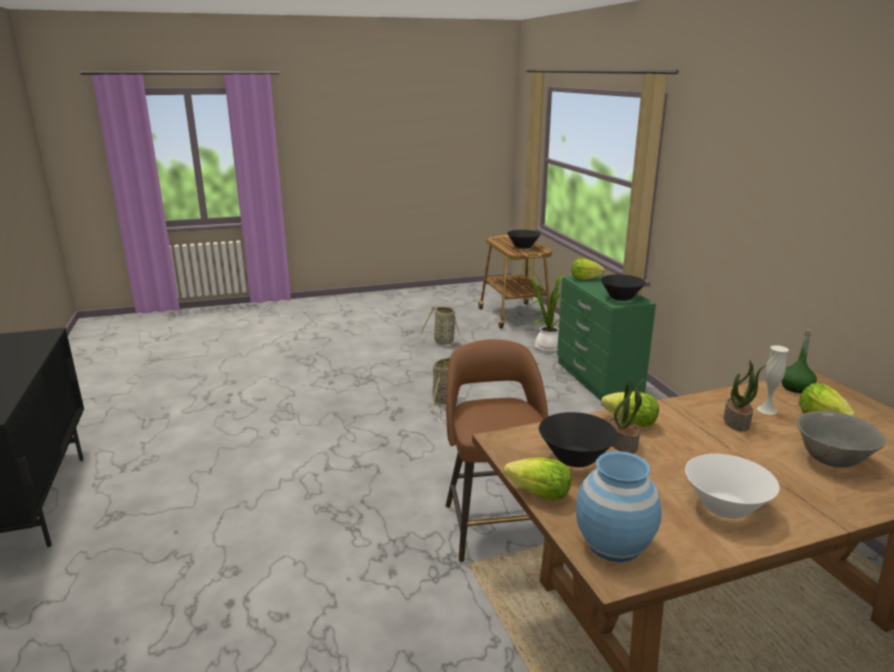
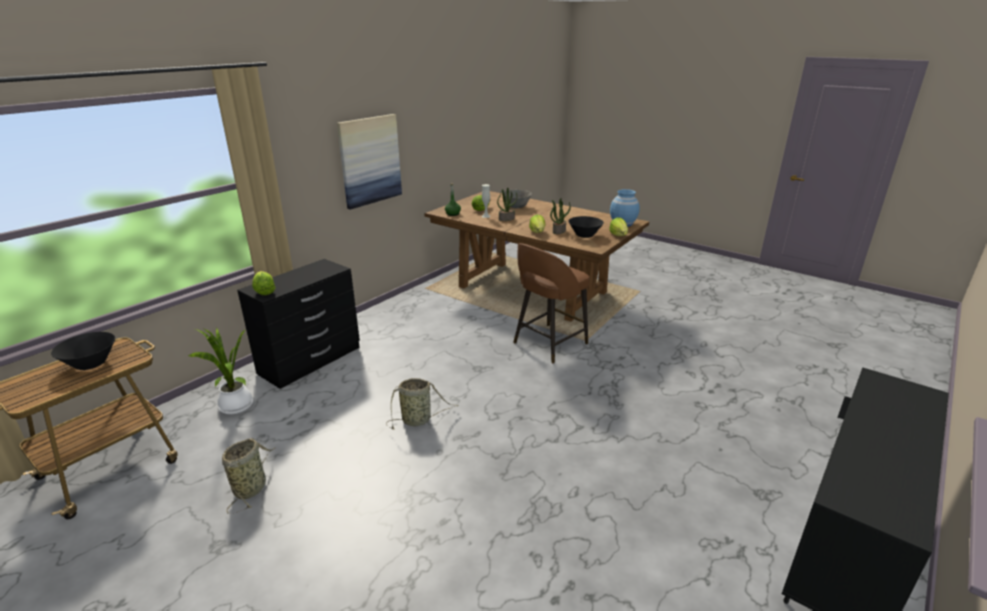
camera: 125 degrees left, 5 degrees up
(597, 380) = (311, 360): green dresser -> black dresser
(621, 298) = (320, 269): black bowl -> none
(725, 507) = (575, 215): white bowl -> none
(771, 232) = (370, 160): none -> picture

